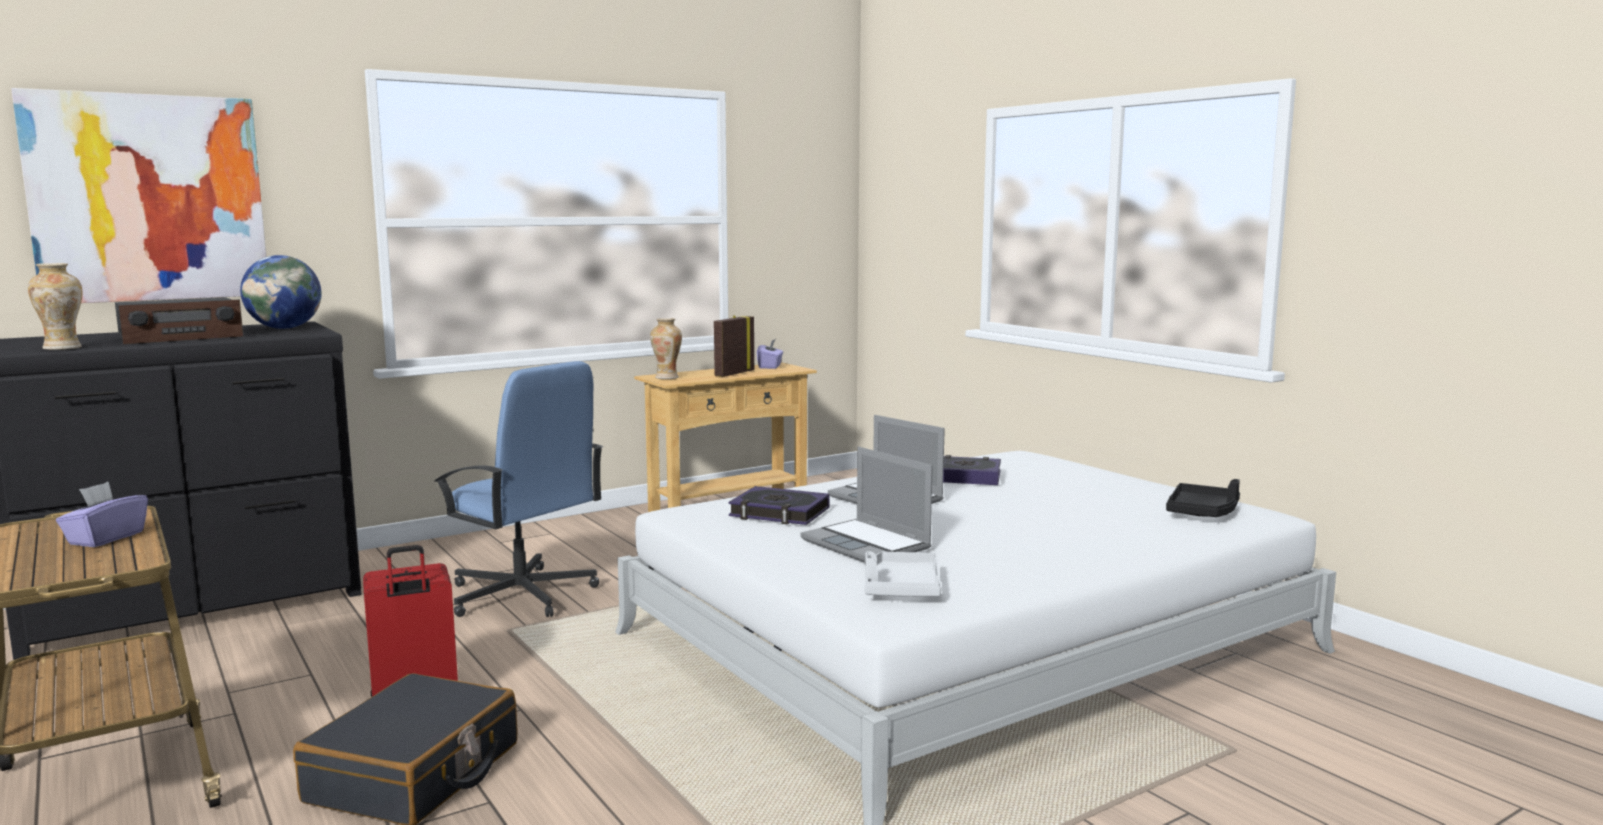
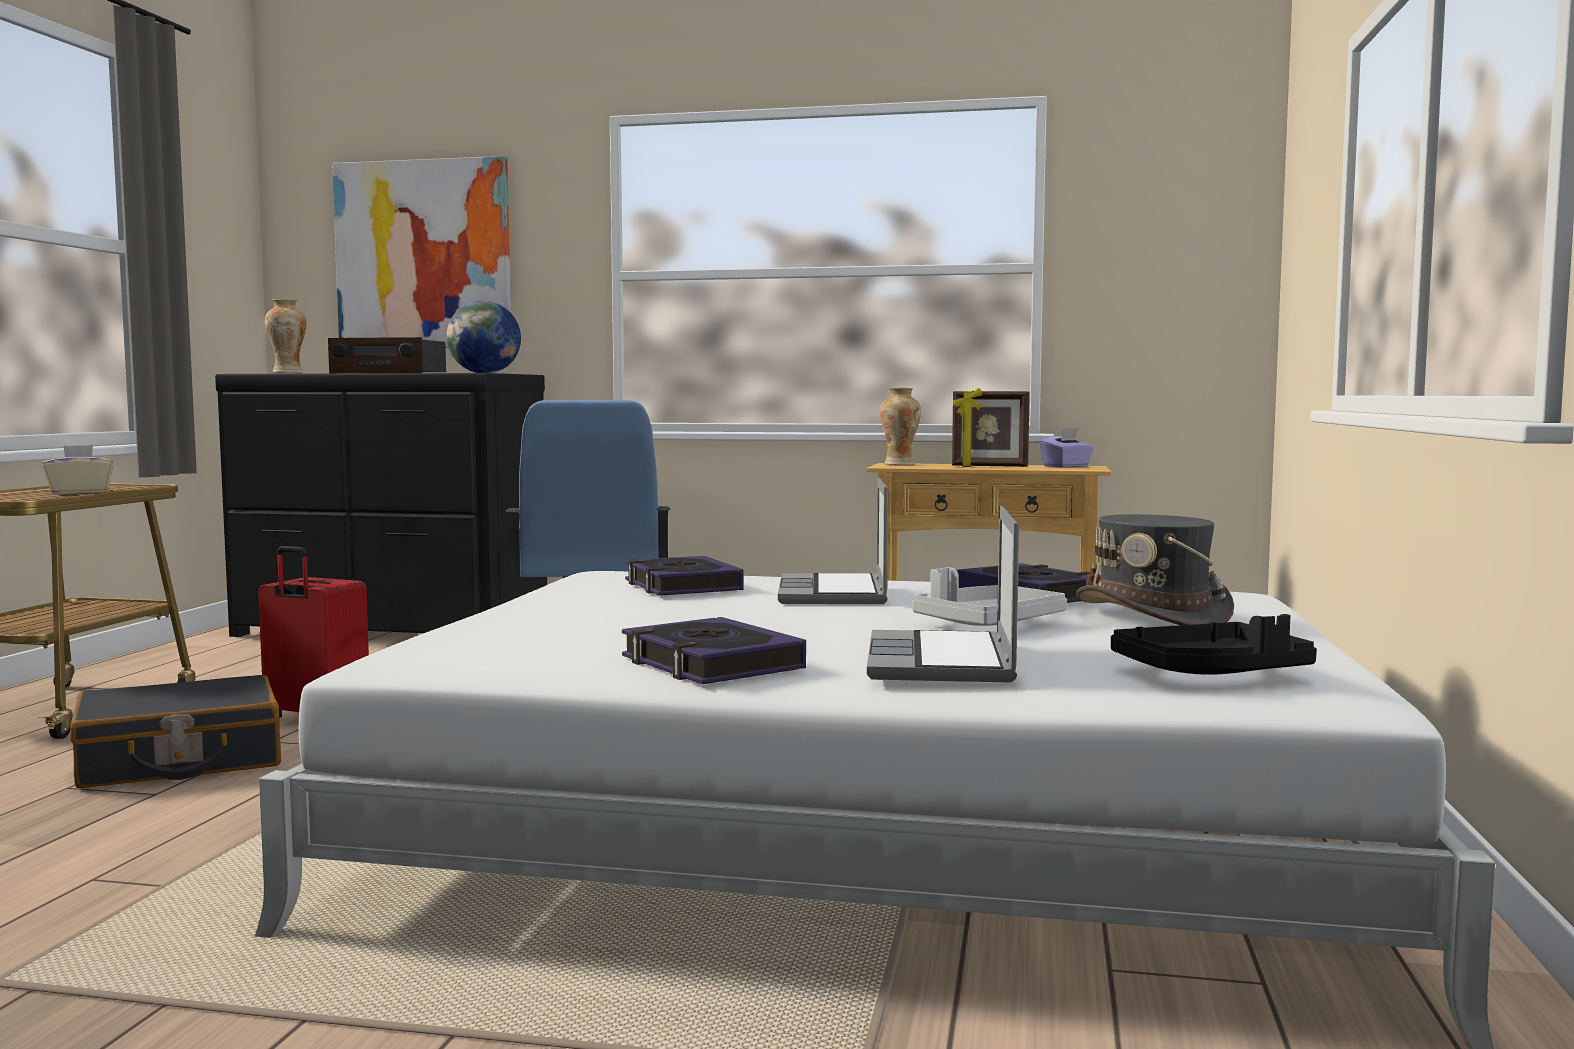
camera: 45 degrees right, 5 degrees down
(105, 538) = (80, 492): purple tissue box -> beige tissue box
(734, 373) = (989, 467): picture frame -> picture frame turned 150 degrees counterclockwise
(868, 544) = (643, 617): laptop -> laptop (943, 662)
(901, 588) = (512, 650): grey tray -> grey tray (988, 624)
(1016, 566) = (711, 664): none -> book
(1057, 479) = (1153, 615): none -> grey hat

